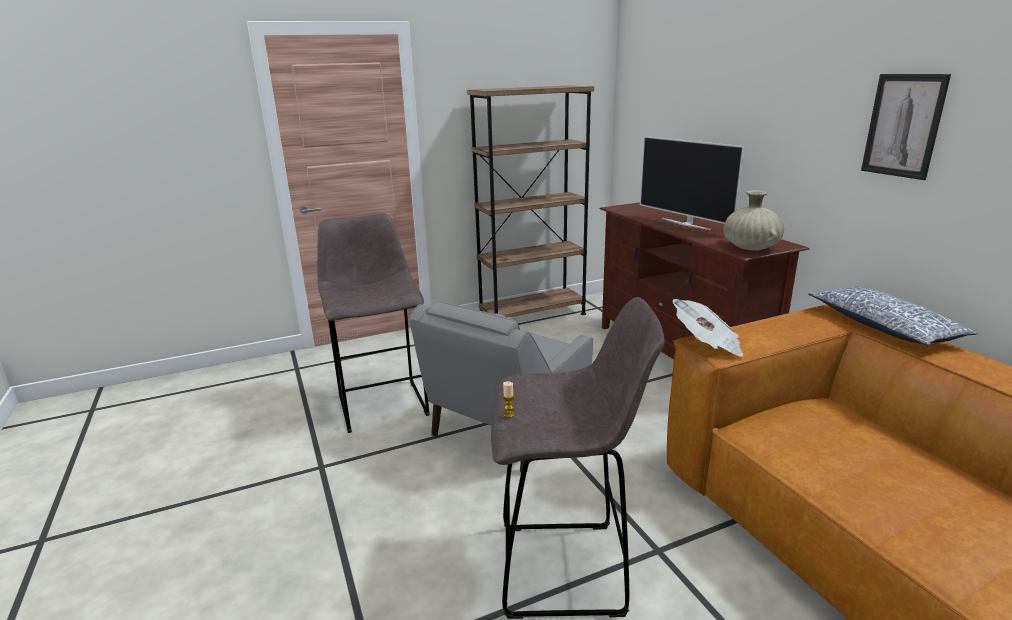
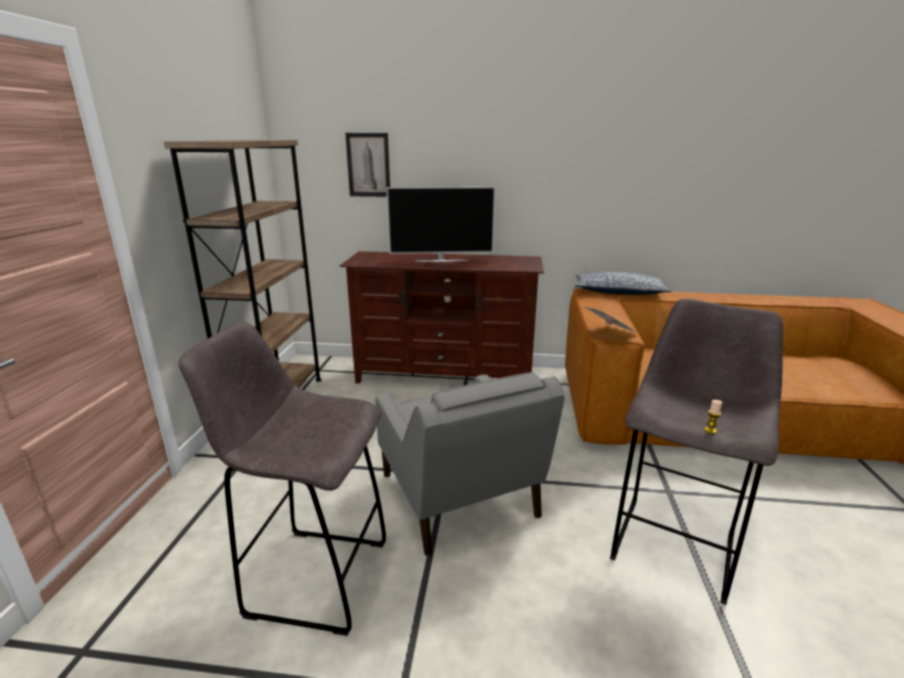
camera: 60 degrees left, 0 degrees up
(750, 248) = (524, 265): beige vase -> none
(903, 126) = (596, 163): picture -> picture (368, 165)

